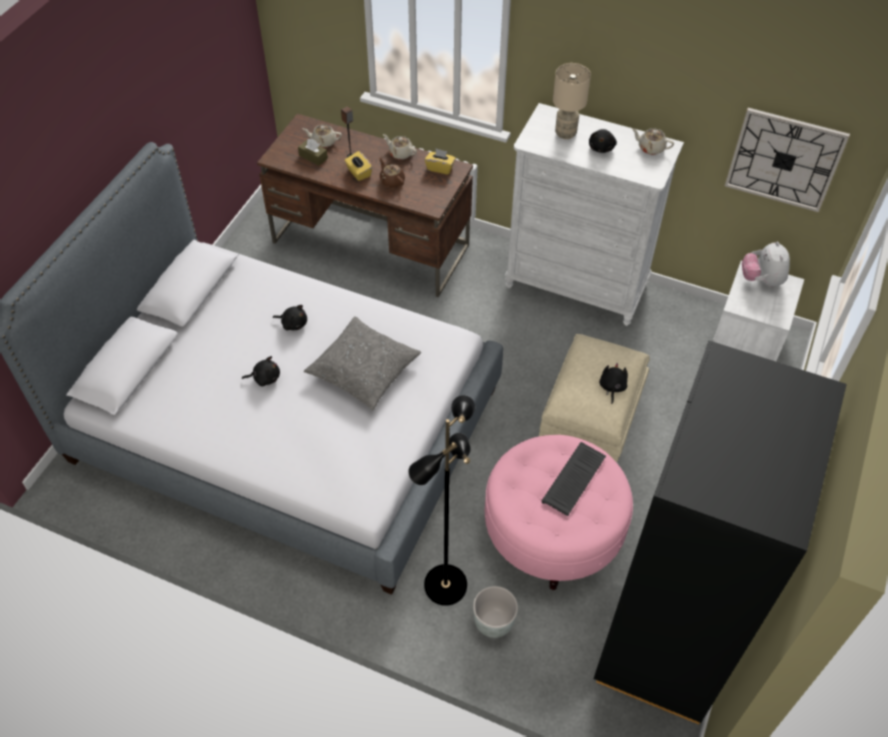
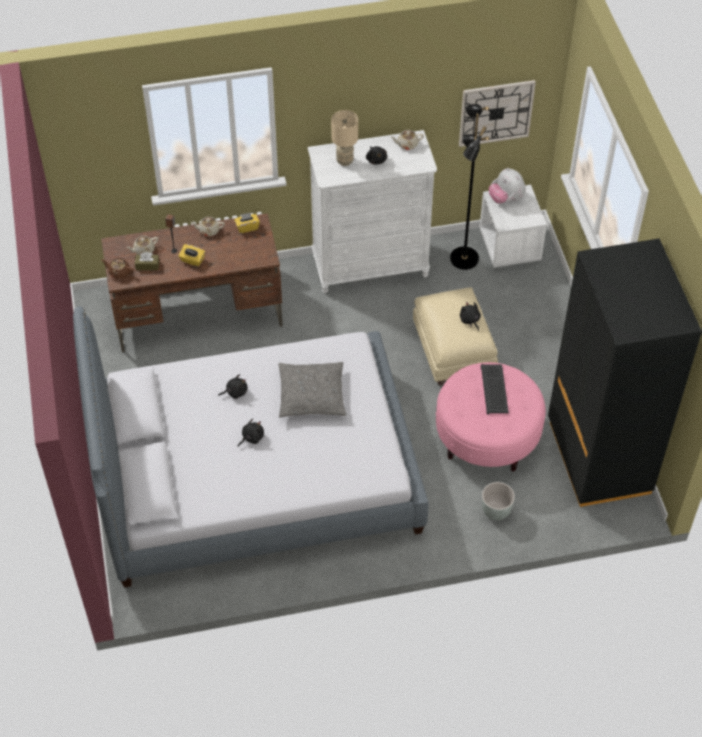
camera: 35 degrees left, 0 degrees up
(392, 181) = (222, 254): brown teapot -> brown teapot (119, 272)
(444, 584) = (448, 507): black floor lamp -> black floor lamp (463, 258)

